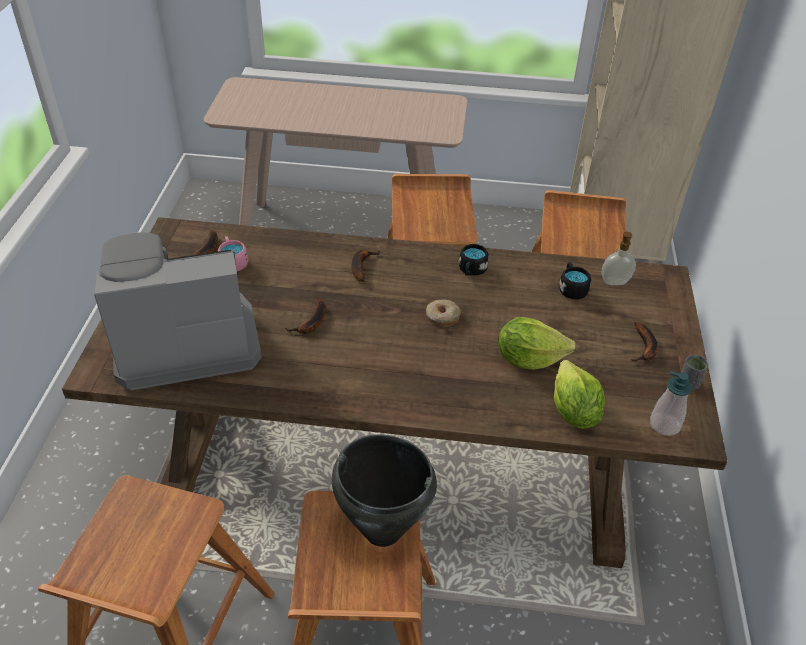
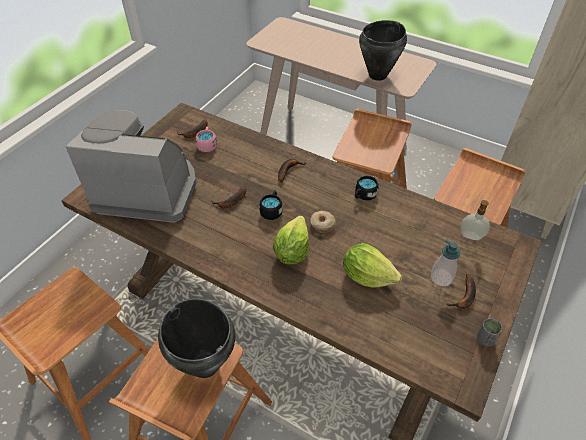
camera: 25 degrees right, 5 degrees up
(405, 126) = (378, 75): none -> black cooking pot
(571, 288) = (432, 231): black mug -> black mug (272, 210)
(572, 412) = (376, 329): lettuce -> lettuce (292, 251)
(664, 425) = (444, 366): soap dispenser -> soap dispenser (441, 278)

